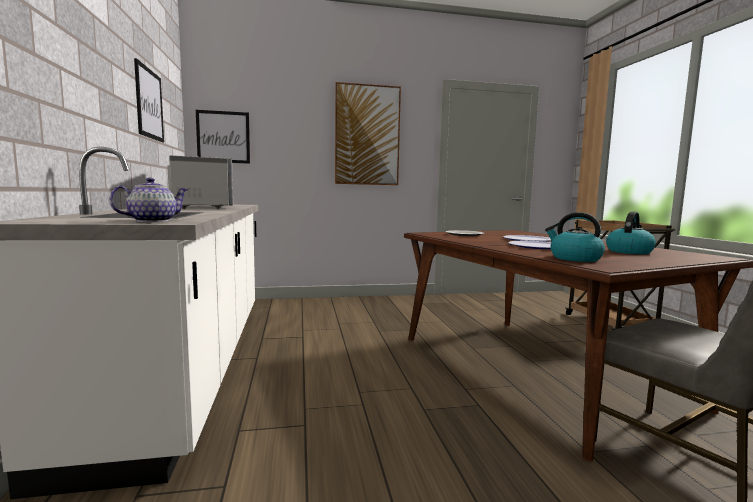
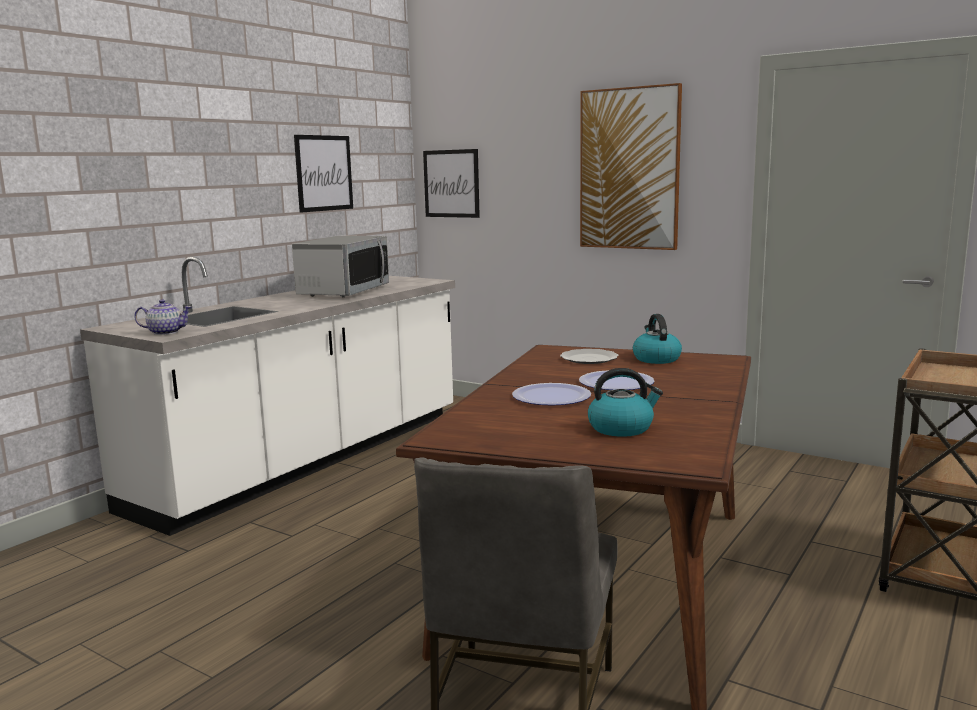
camera: 45 degrees right, 5 degrees up
(574, 258) = (477, 422): kettle -> kettle (656, 359)

